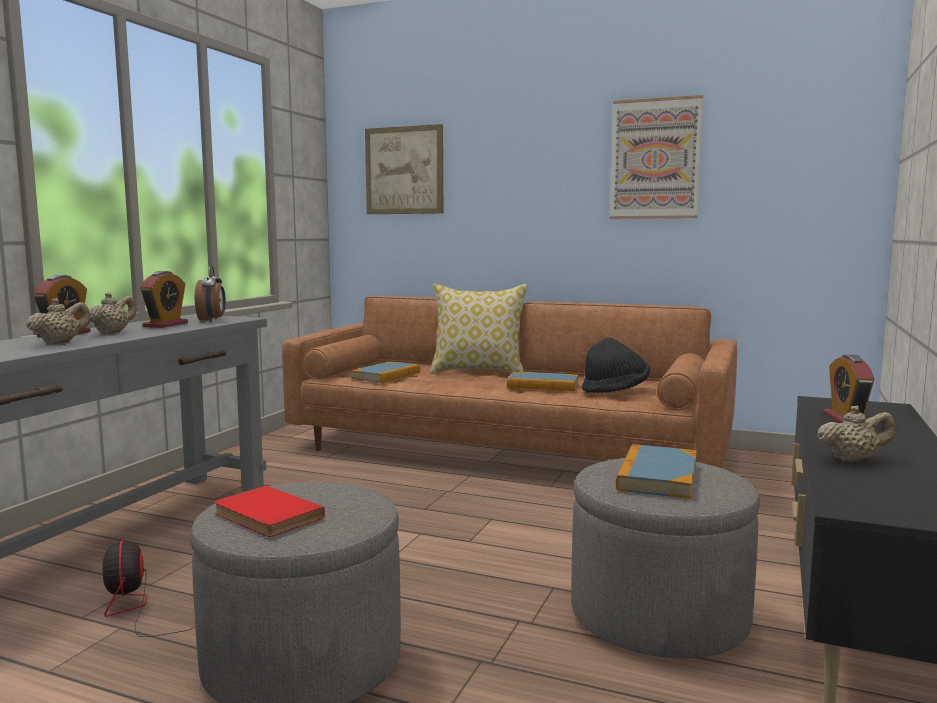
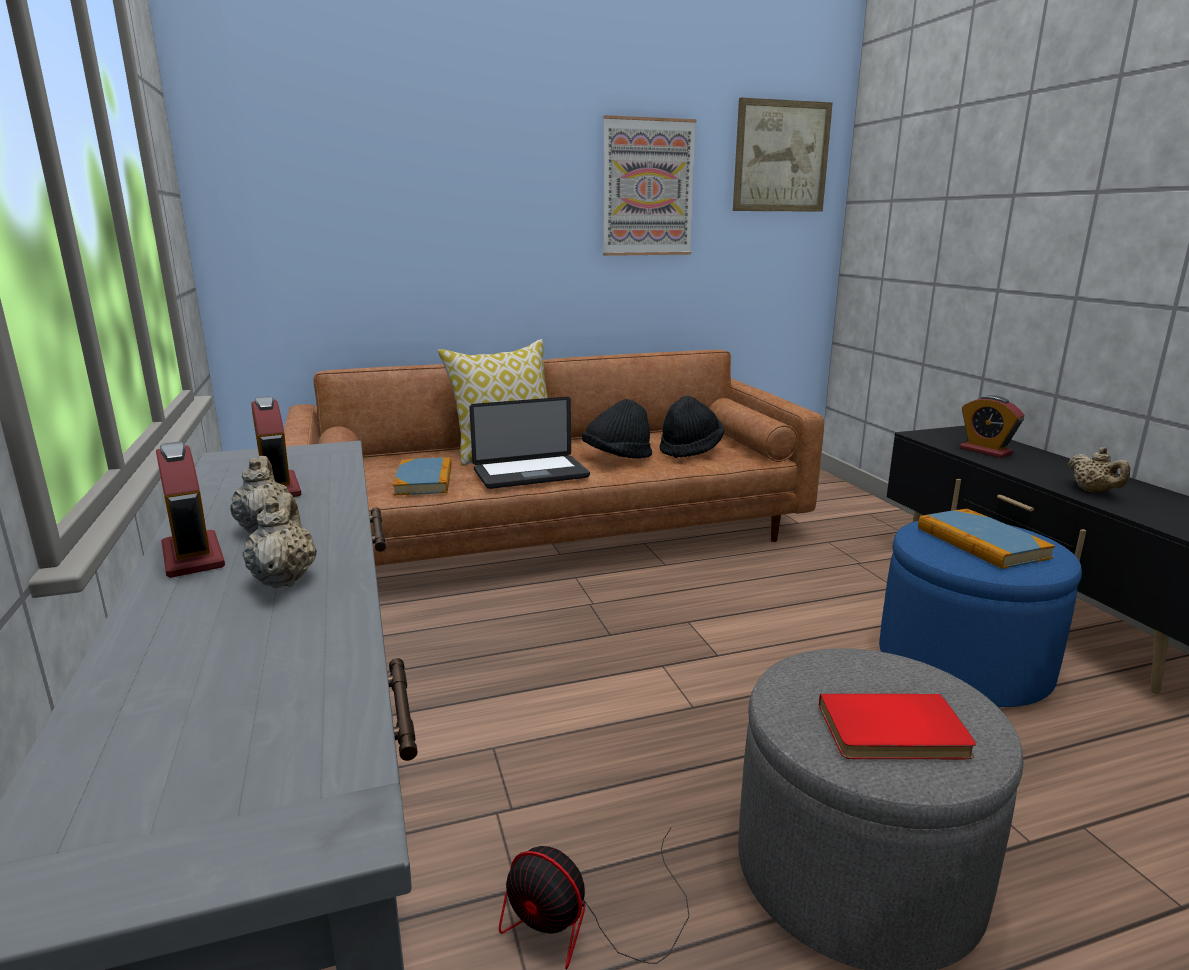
camera: 40 degrees left, 10 degrees up
(212, 320) = (309, 462): alarm clock -> none
(404, 170) = (323, 186): picture -> picture (781, 157)
(456, 383) = (530, 474): none -> laptop
(543, 385) = (617, 457): book -> black hat
(658, 616) = (962, 664): grey ottoman -> blue ottoman
(853, 460) = (1094, 491): beige teapot -> beige teapot turned 120 degrees clockwise

